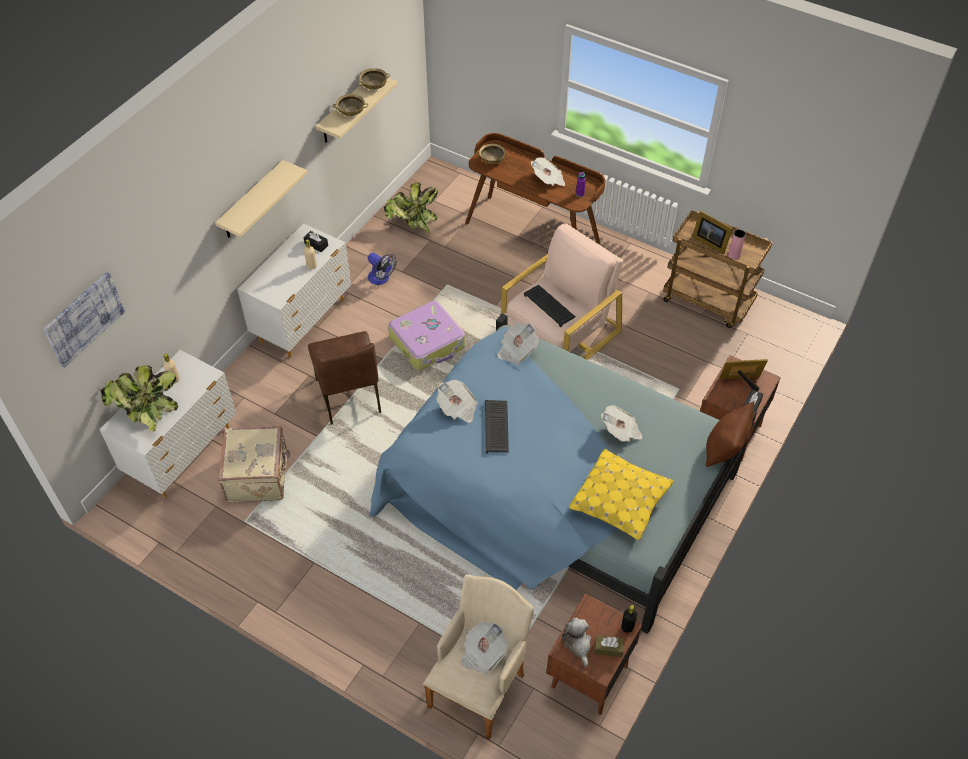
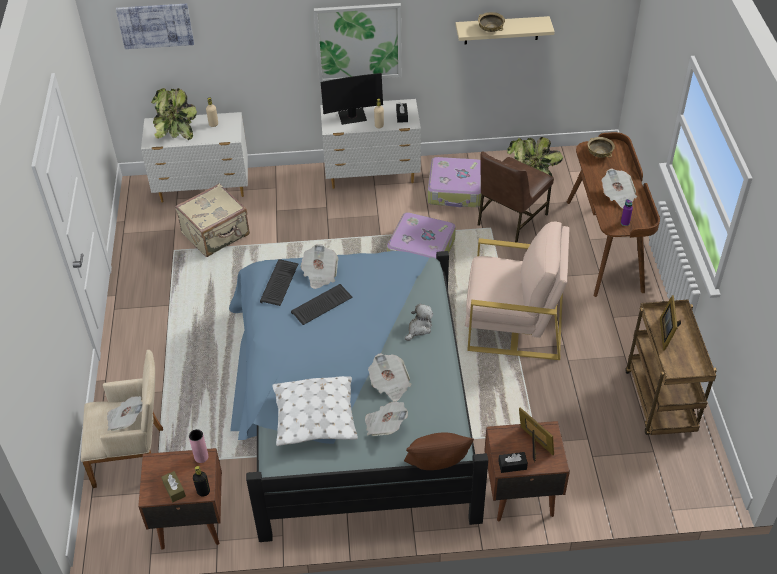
camera: 55 degrees right, 5 degrees down
(252, 201) = (358, 42): beige shelf -> picture
(279, 276) = (352, 117): none -> monitor
(349, 396) = (327, 238): brown chair -> brown chair (510, 219)
(374, 86) = (533, 24): beige bowl -> none
(381, 279) = (456, 190): fan -> suitcase
(516, 350) = (410, 276): newspaper -> newspaper (385, 425)
(550, 306) = (495, 280): keyboard -> keyboard (280, 284)
(578, 644) = (164, 468): plush toy -> plush toy (419, 328)
(620, 500) = (315, 419): yellow pillow -> white pillow
(733, 256) = (669, 359): pink vase -> pink vase (201, 457)

